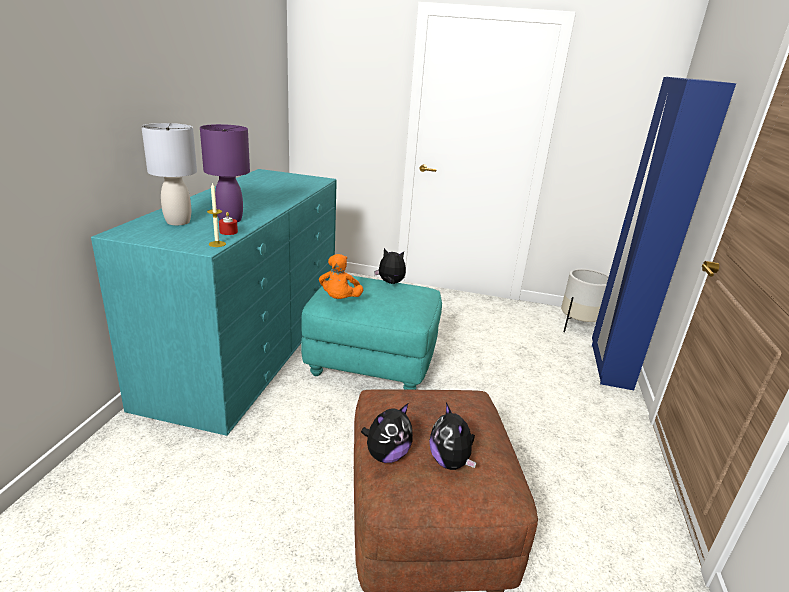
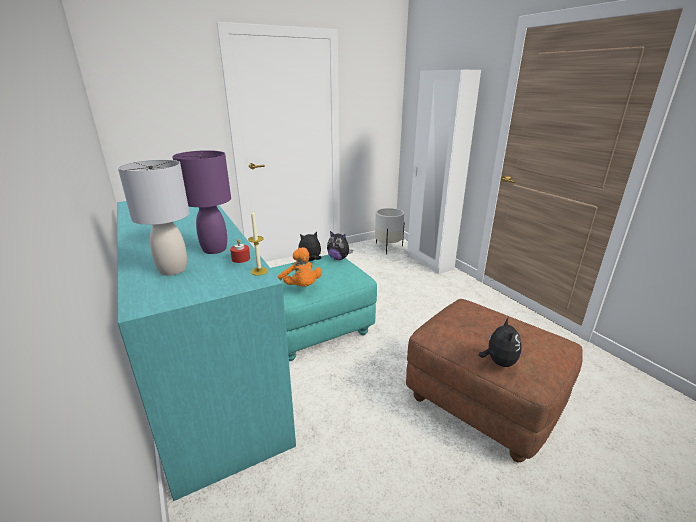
camera: 40 degrees left, 0 degrees up
(450, 462) = (525, 343): plush toy -> plush toy (339, 258)
(610, 366) = (429, 262): blue wardrobe -> white wardrobe

